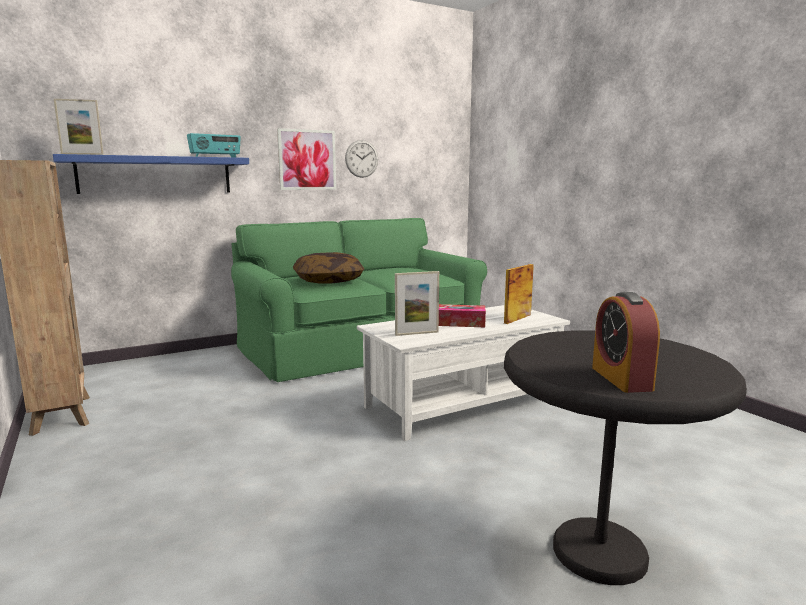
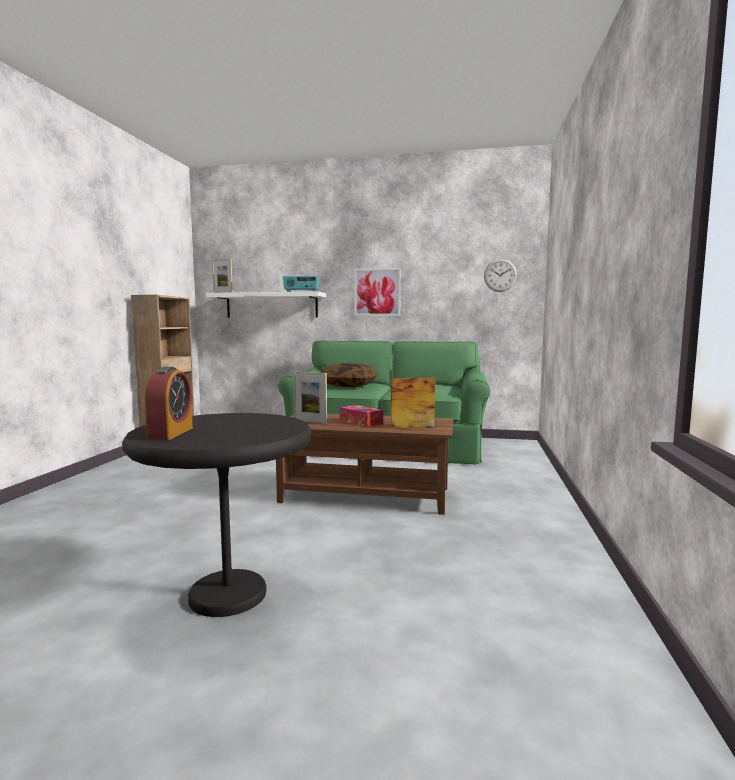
camera: 40 degrees right, 5 degrees down
(156, 175) = (271, 305): blue shelf -> white shelf
(361, 158) = (425, 289): wall clock -> wall clock (500, 275)
(463, 403) = (365, 495): white coffee table -> brown coffee table
(621, 378) = (171, 433): alarm clock -> alarm clock turned 150 degrees clockwise

